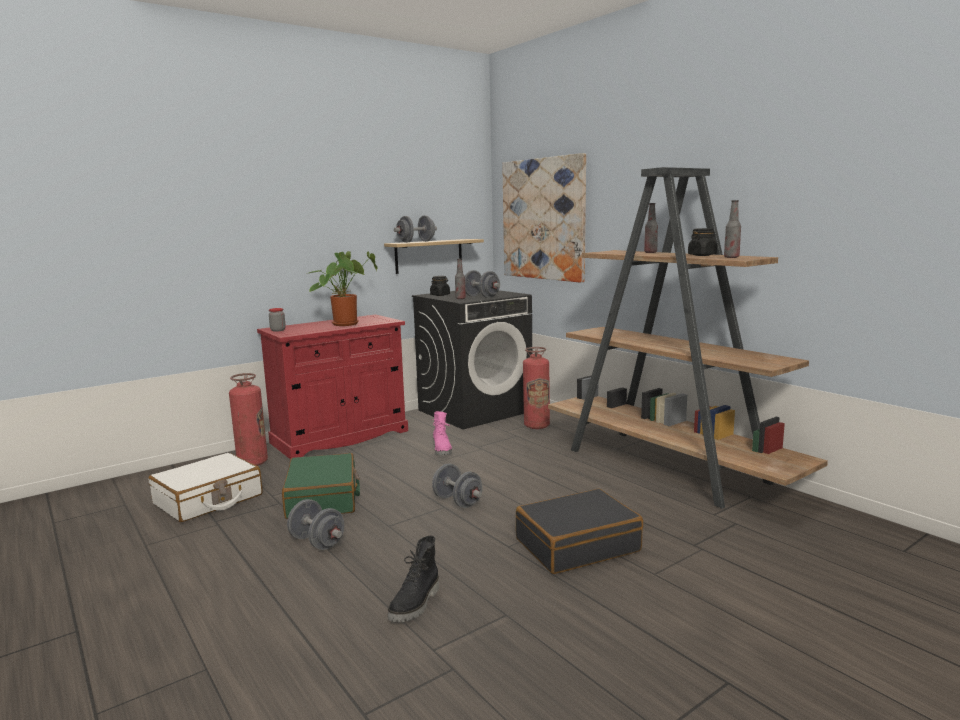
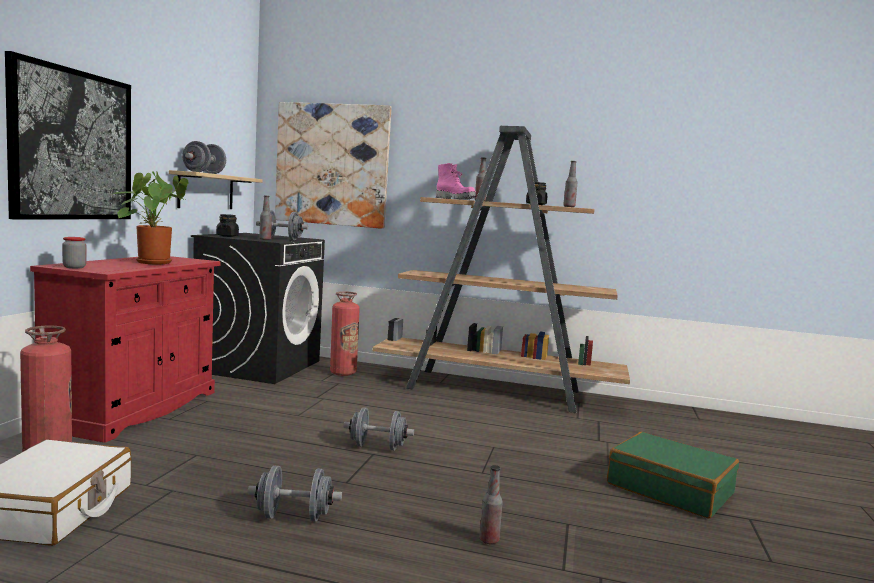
camera: 40 degrees left, 5 degrees down
(287, 238) = (72, 145): none -> picture
(323, 498) = (224, 473): green suitcase -> green suitcase (670, 489)
(416, 604) = (489, 540): black boot -> bottle
(442, 450) = (284, 405): pink boot -> pink boot (456, 199)
(577, 545) = (529, 458): black suitcase -> none

